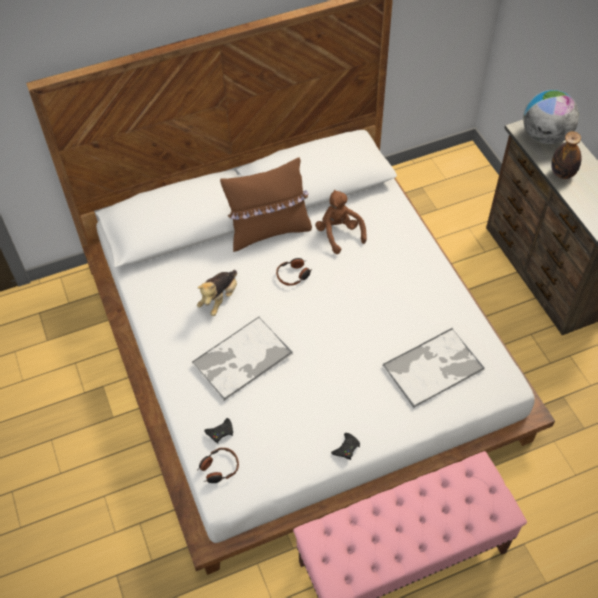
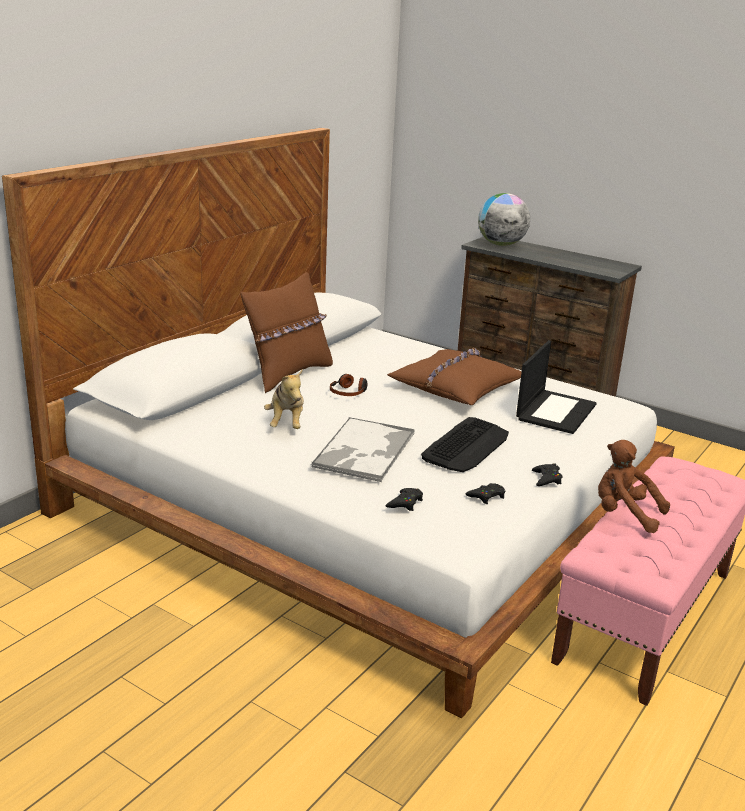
camera: 35 degrees left, 30 degrees down
(218, 468) = (435, 530): headphones -> none
(284, 448) = (486, 496): none -> black game controller
(321, 383) = (466, 446): none -> keyboard
(339, 233) = (362, 361): brown plush toy -> brown plush toy (624, 514)
(382, 300) = (455, 387): none -> brown pillow
(434, 367) = (555, 411): tray -> laptop
(562, 173) = (541, 256): bottle -> none

